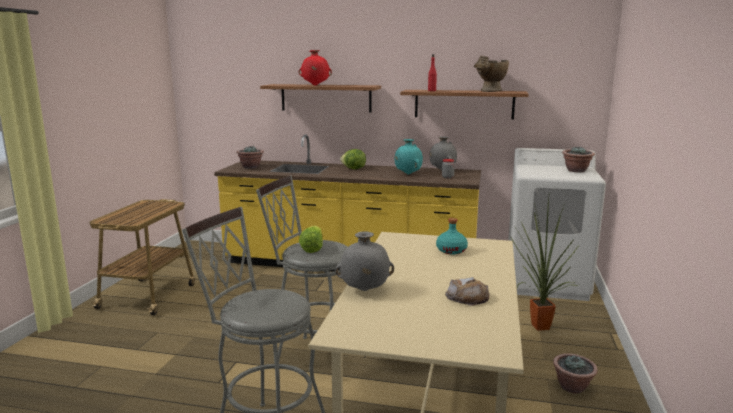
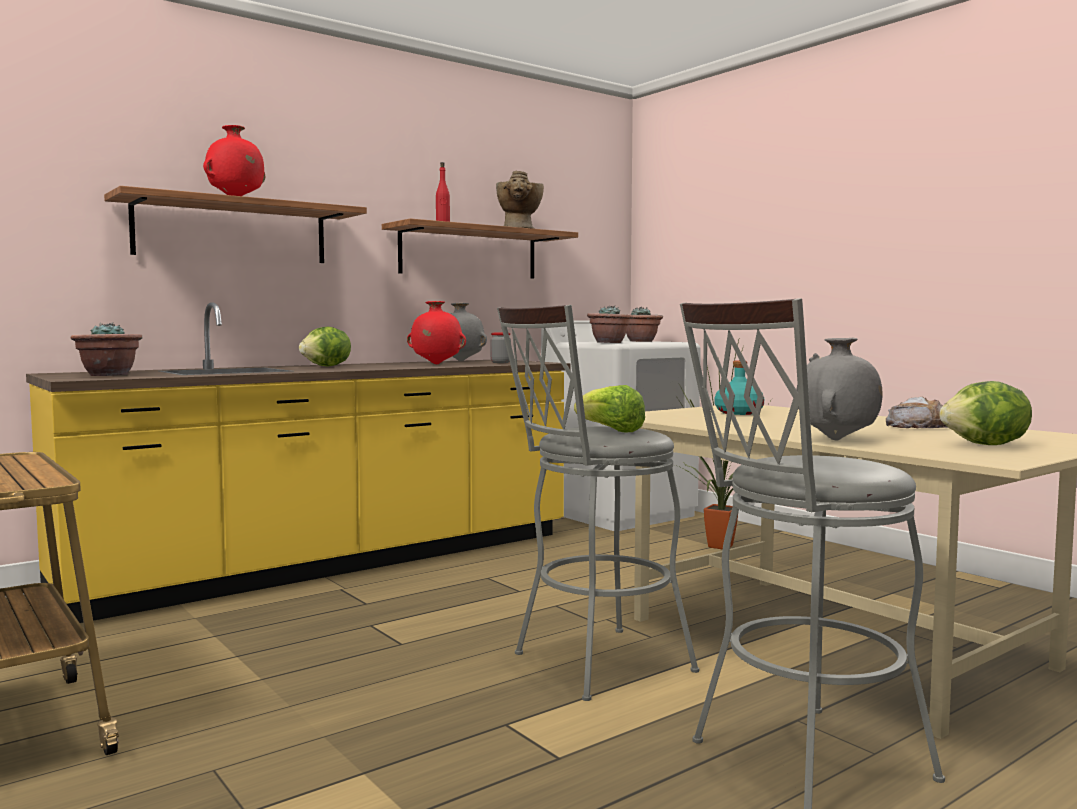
camera: 50 degrees left, 10 degrees down
(401, 325) = (986, 445): none -> lettuce
(408, 174) = (436, 364): turquoise vase -> red vase
(572, 387) = (870, 576): potted plant -> potted plant (609, 342)

